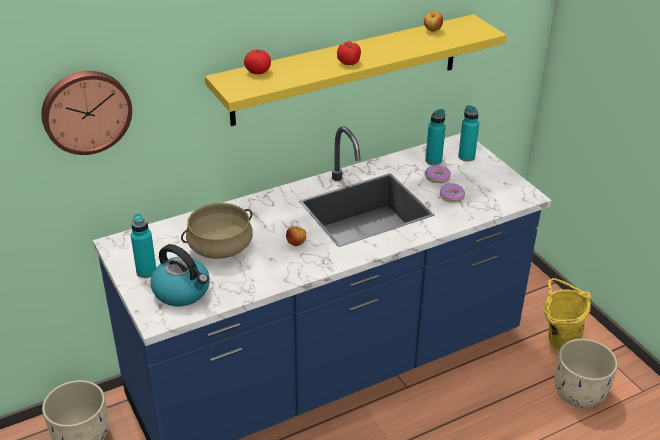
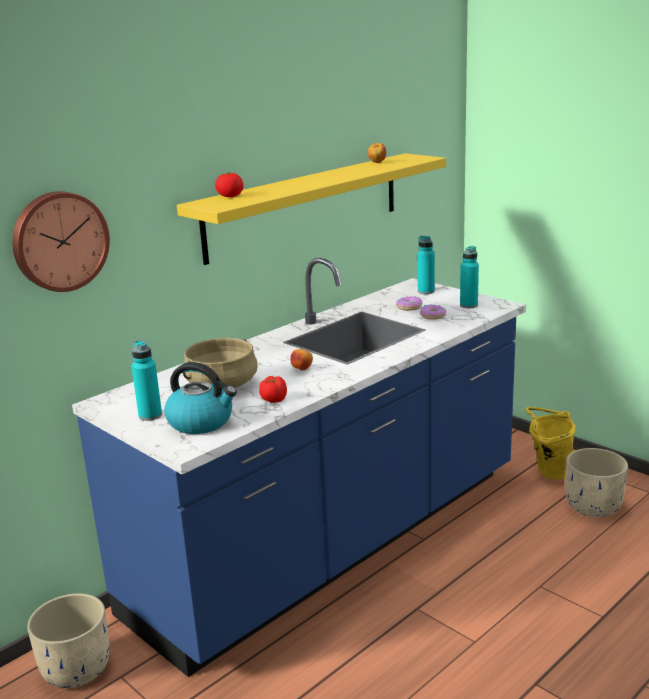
camera: 15 degrees left, 15 degrees down
(349, 62) = (316, 182): tomato -> tomato (274, 399)
(433, 161) = (397, 298): turquoise bottle -> turquoise bottle (468, 305)

